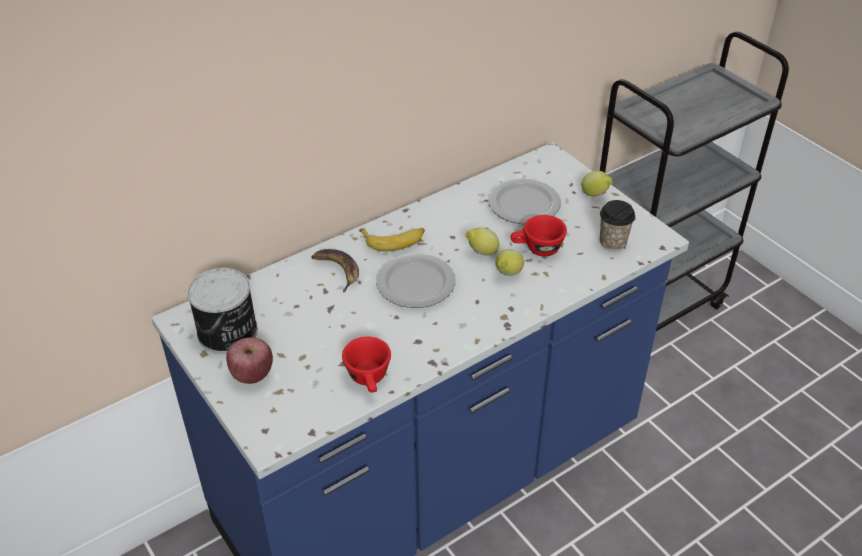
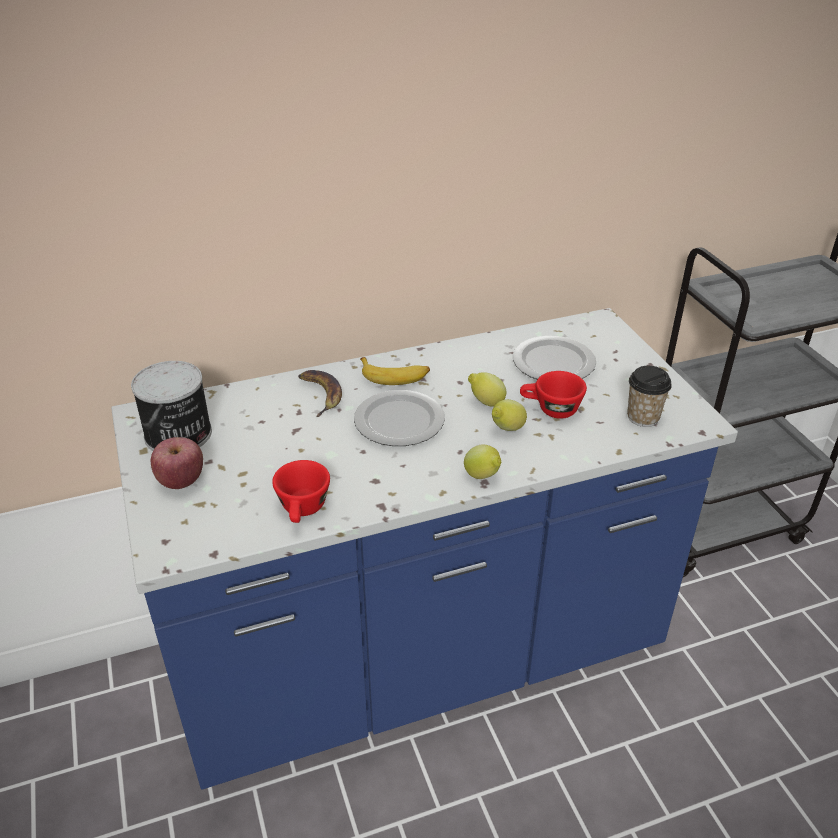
camera: 15 degrees right, 5 degrees down
(595, 194) = (640, 365): lemon -> lemon (483, 477)

